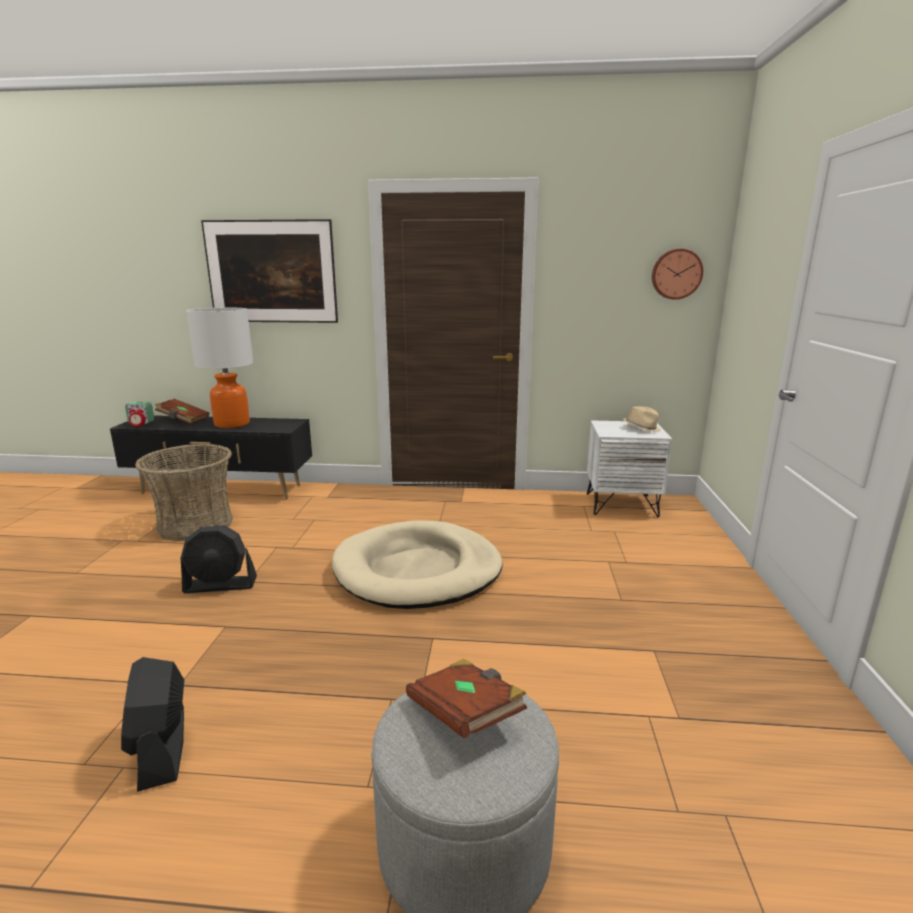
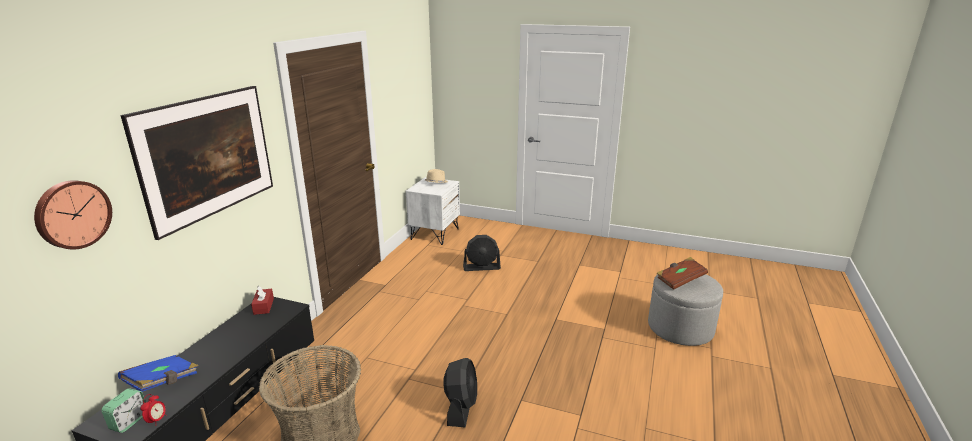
camera: 75 degrees left, 5 degrees up
(162, 748) = (632, 414): black fan -> black fan (481, 267)
(183, 420) = (163, 382): brown book -> blue book
(232, 424) = (231, 341): table lamp -> none
(287, 422) = (263, 306): none -> red tissue box
(418, 570) = (480, 315): beige dog bed -> none
(676, 274) = (419, 84): wall clock -> wall clock (72, 214)

